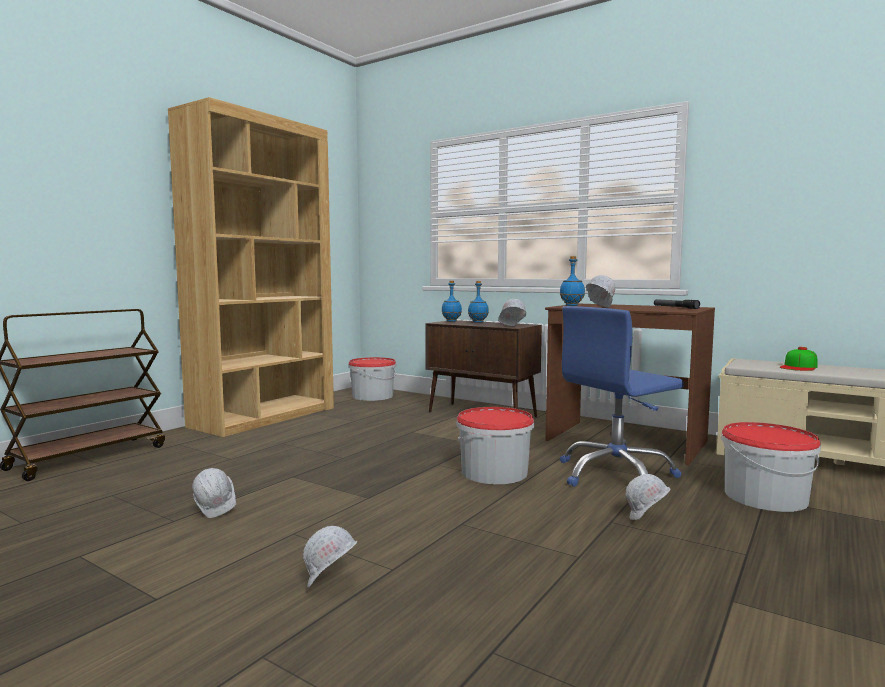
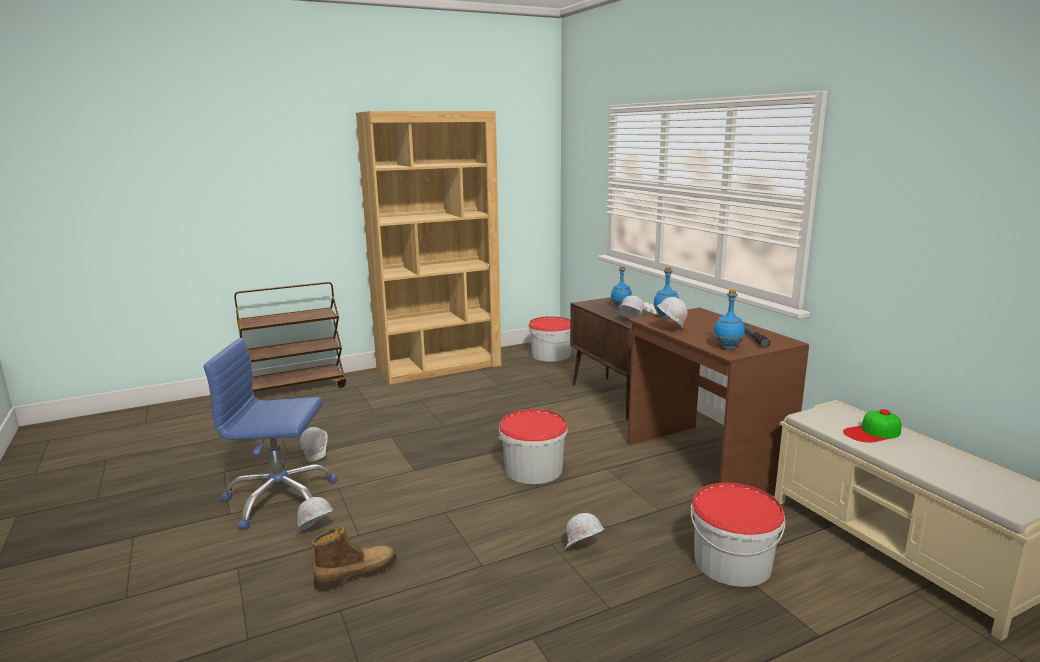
camera: 30 degrees right, 10 degrees up
(451, 321) = (600, 301): blue bottle -> blue bottle (727, 347)
(451, 607) = (356, 573): none -> boot
(616, 475) = (630, 499): blue office chair -> blue office chair (280, 498)

